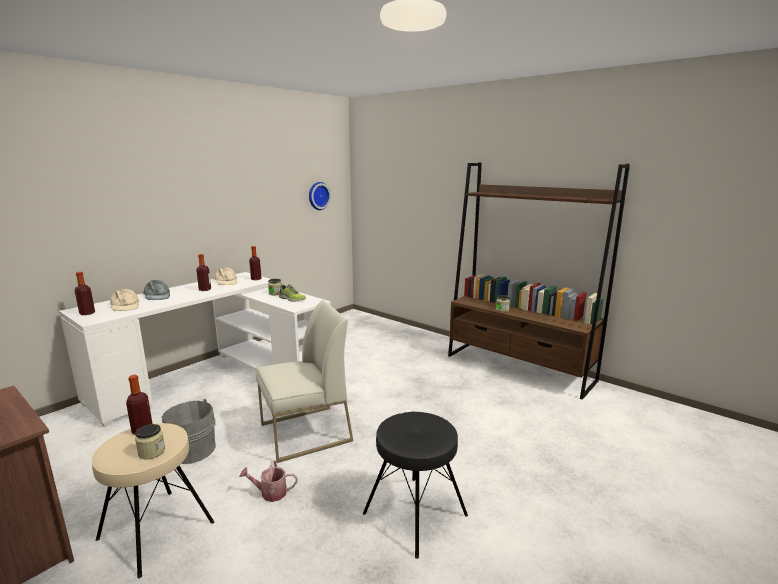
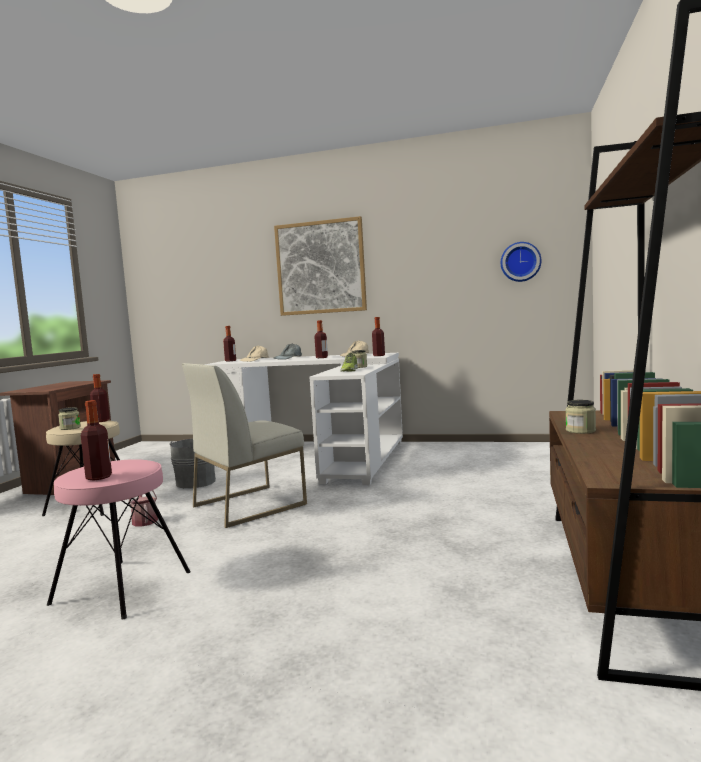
camera: 65 degrees right, 10 degrees down
(167, 197) = (320, 267): none -> picture
(305, 433) = (249, 505): white chair -> white chair turned 105 degrees clockwise
(416, 514) = (122, 588): black stool -> pink stool
(441, 434) = (99, 477): none -> bottle

